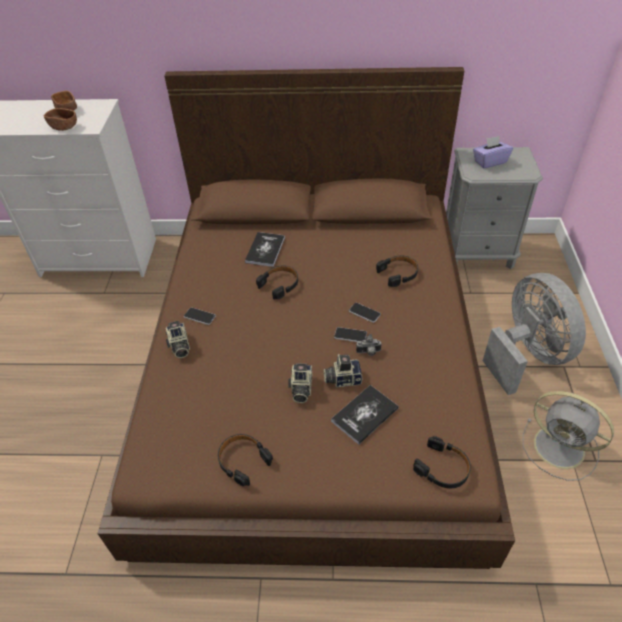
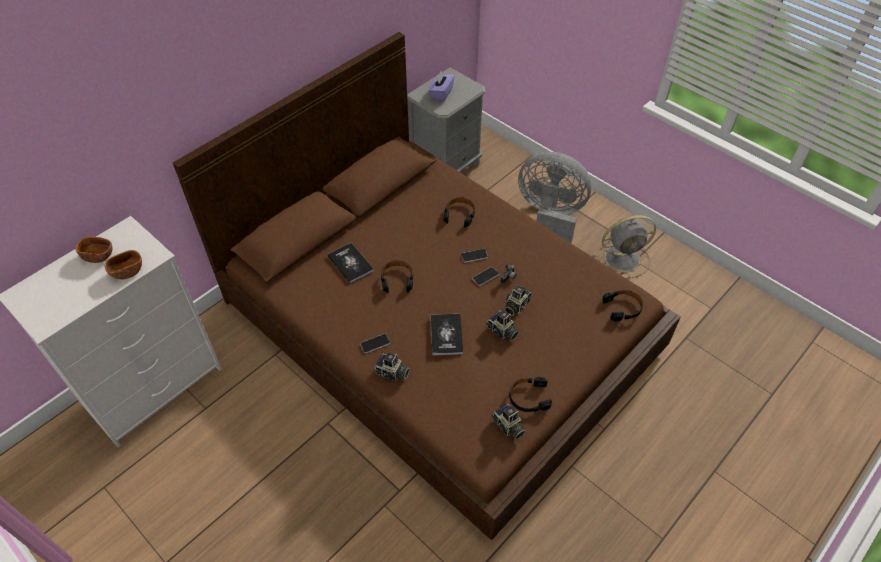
camera: 50 degrees left, 5 degrees up
(193, 467) = (508, 427): none -> camera
(364, 415) = (553, 315): book -> book (446, 335)

